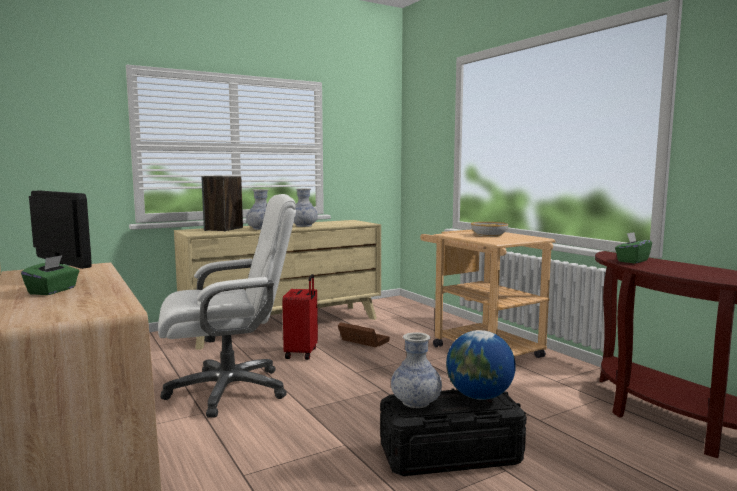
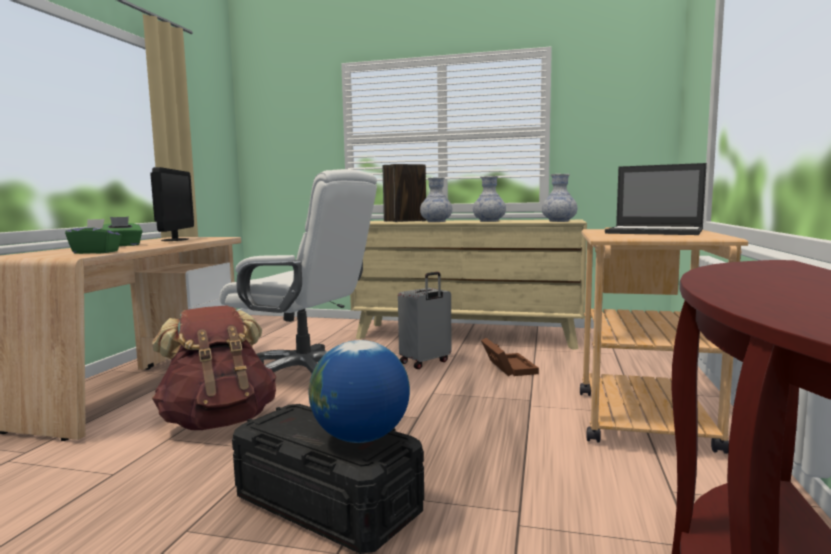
camera: 45 degrees right, 0 degrees up
(251, 447) = (219, 421): none -> brown backpack
(302, 353) = (425, 362): red suitcase -> grey suitcase
(416, 402) = (291, 418): vase -> vase (559, 221)
(489, 235) = (655, 232): bowl -> laptop
(632, 261) = (753, 272): green tissue box -> green tissue box (96, 252)

